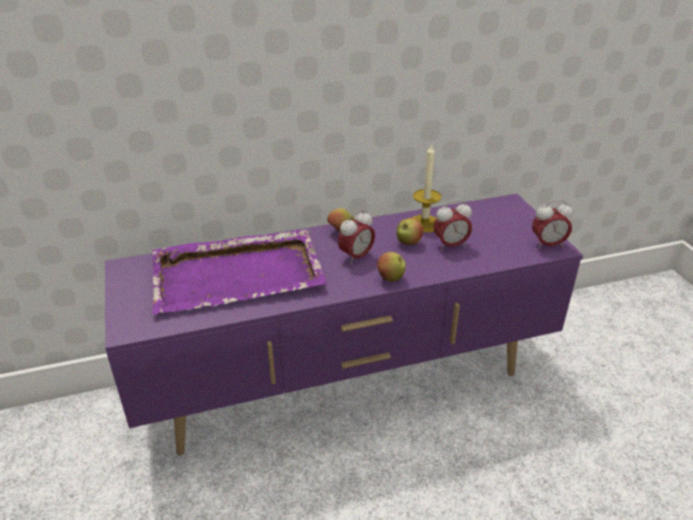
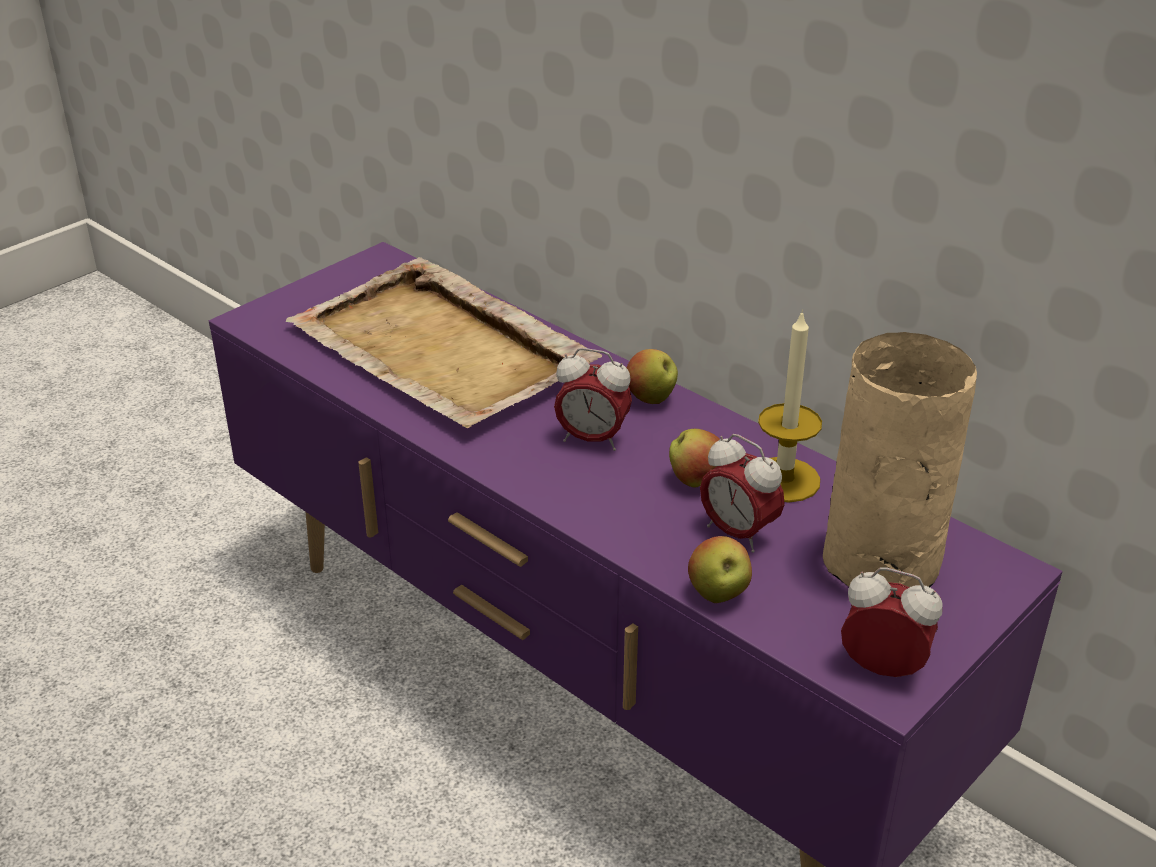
camera: 60 degrees right, 0 degrees up
(239, 274) = (442, 351): purple tray -> beige tray
(390, 278) = (562, 495): apple -> apple (718, 594)
(490, 224) = (879, 564): none -> beige vase
(547, 245) = (882, 668): alarm clock -> alarm clock turned 150 degrees clockwise

